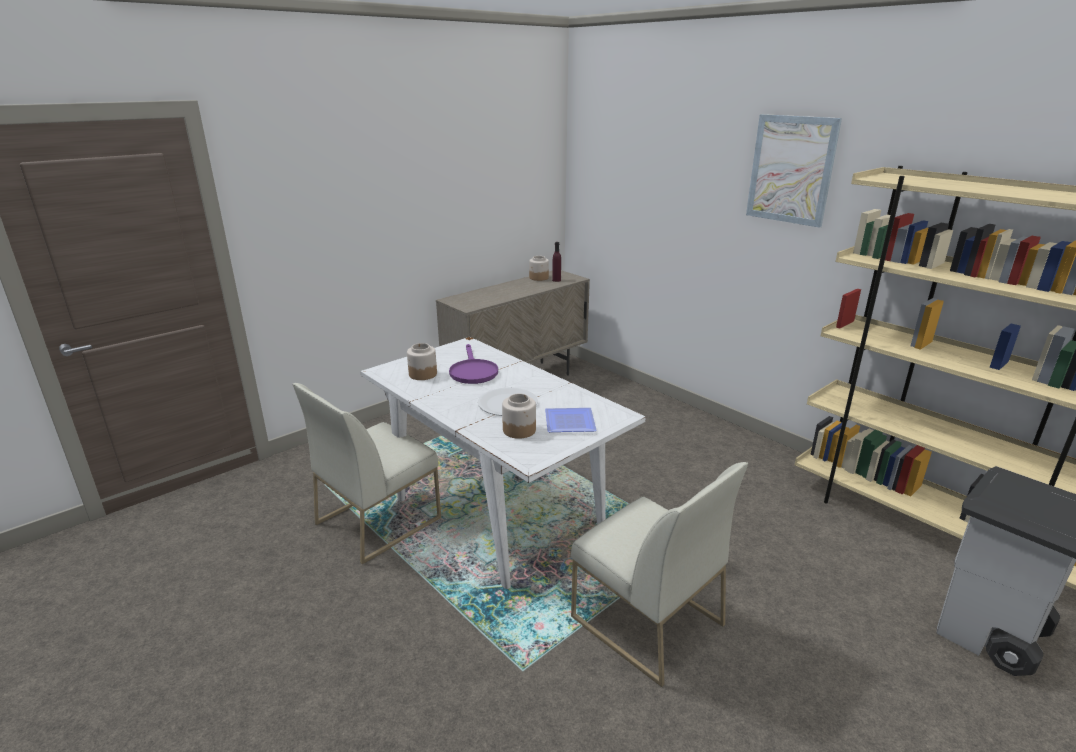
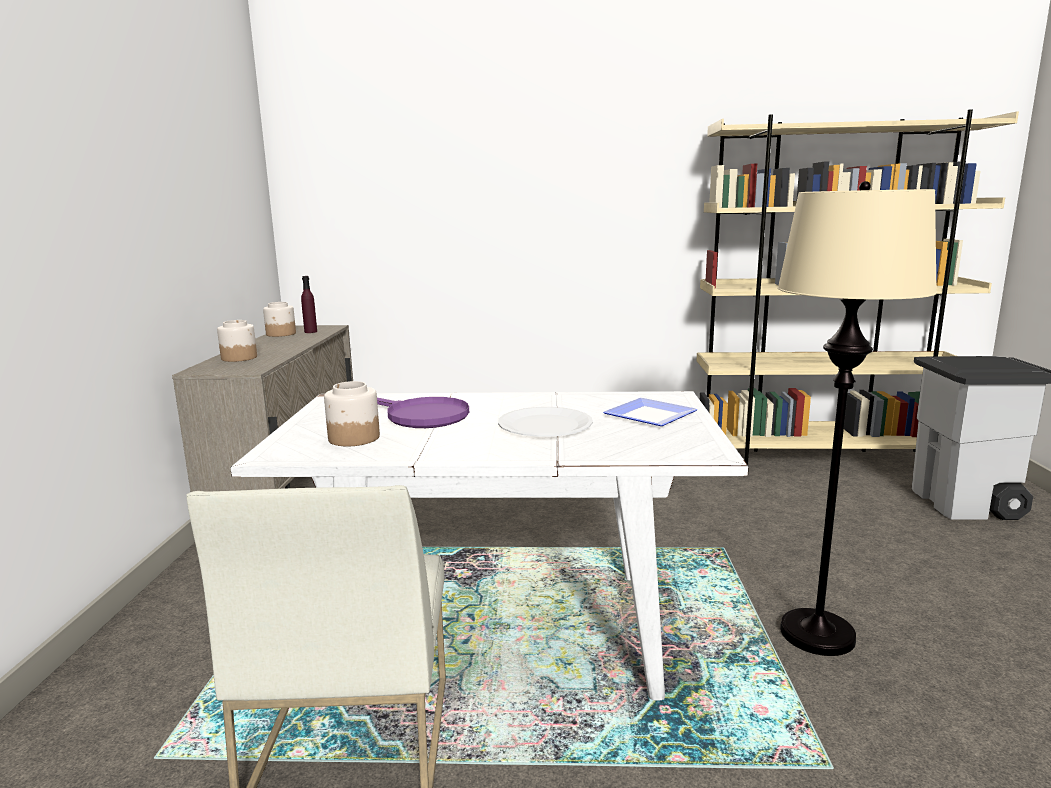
camera: 45 degrees left, 10 degrees down
(519, 430) = (623, 438): jar -> jar (239, 358)
(645, 621) = (818, 634): white chair -> beige floor lamp
(791, 170) = (606, 143): picture -> none

